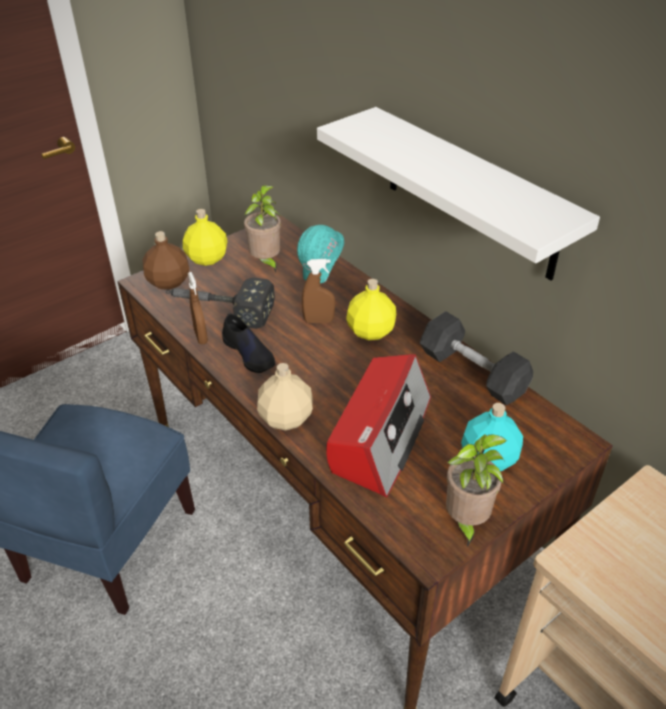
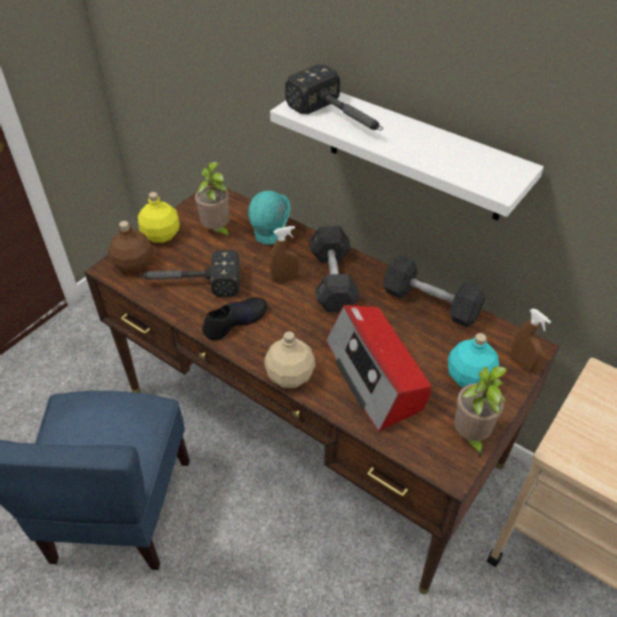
camera: 15 degrees left, 5 degrees up
(201, 337) = (185, 313): brown spray bottle -> brown spray bottle (521, 363)
(249, 353) = (235, 321): black shoe -> black shoe turned 75 degrees counterclockwise
(370, 331) = (333, 280): yellow bottle -> grey dumbbell
(380, 436) = (375, 376): radio -> radio turned 150 degrees clockwise
(387, 143) = (340, 119): none -> hammer

